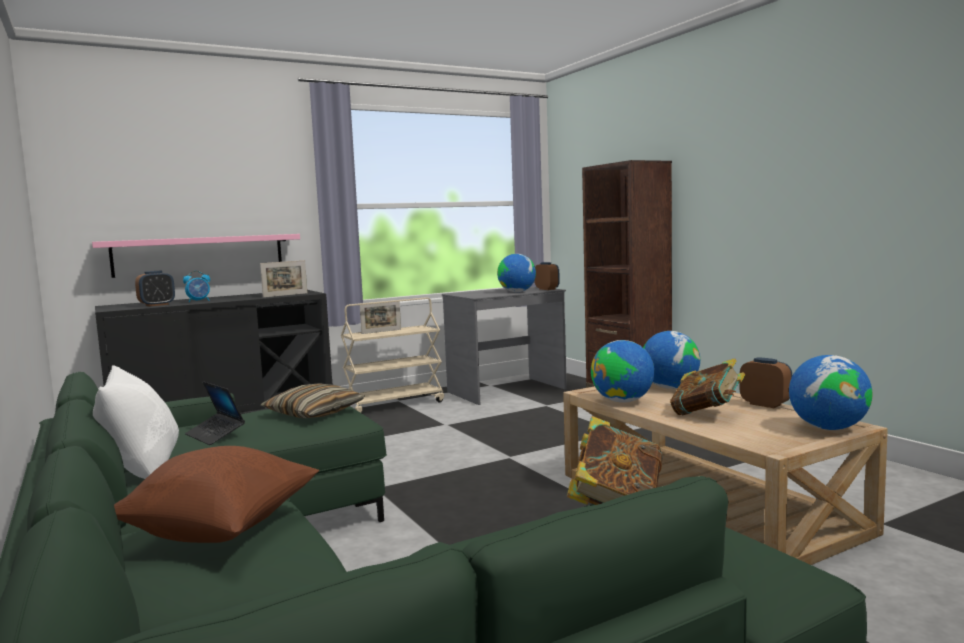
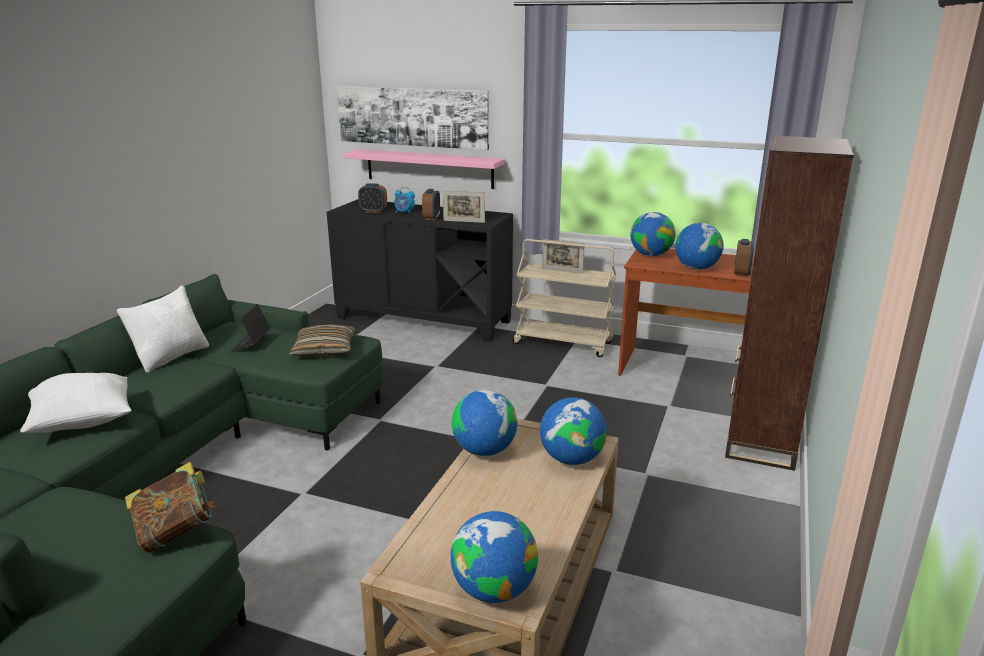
camera: 50 degrees right, 15 degrees up
(173, 197) = (412, 117): none -> picture
(223, 531) = (82, 423): brown pillow -> white pillow
(468, 294) = (650, 255): none -> globe
(507, 391) = (681, 370): grey desk -> brown desk
(707, 414) = (485, 506): book -> none
(765, 404) = (555, 531): alarm clock -> alarm clock (431, 218)

